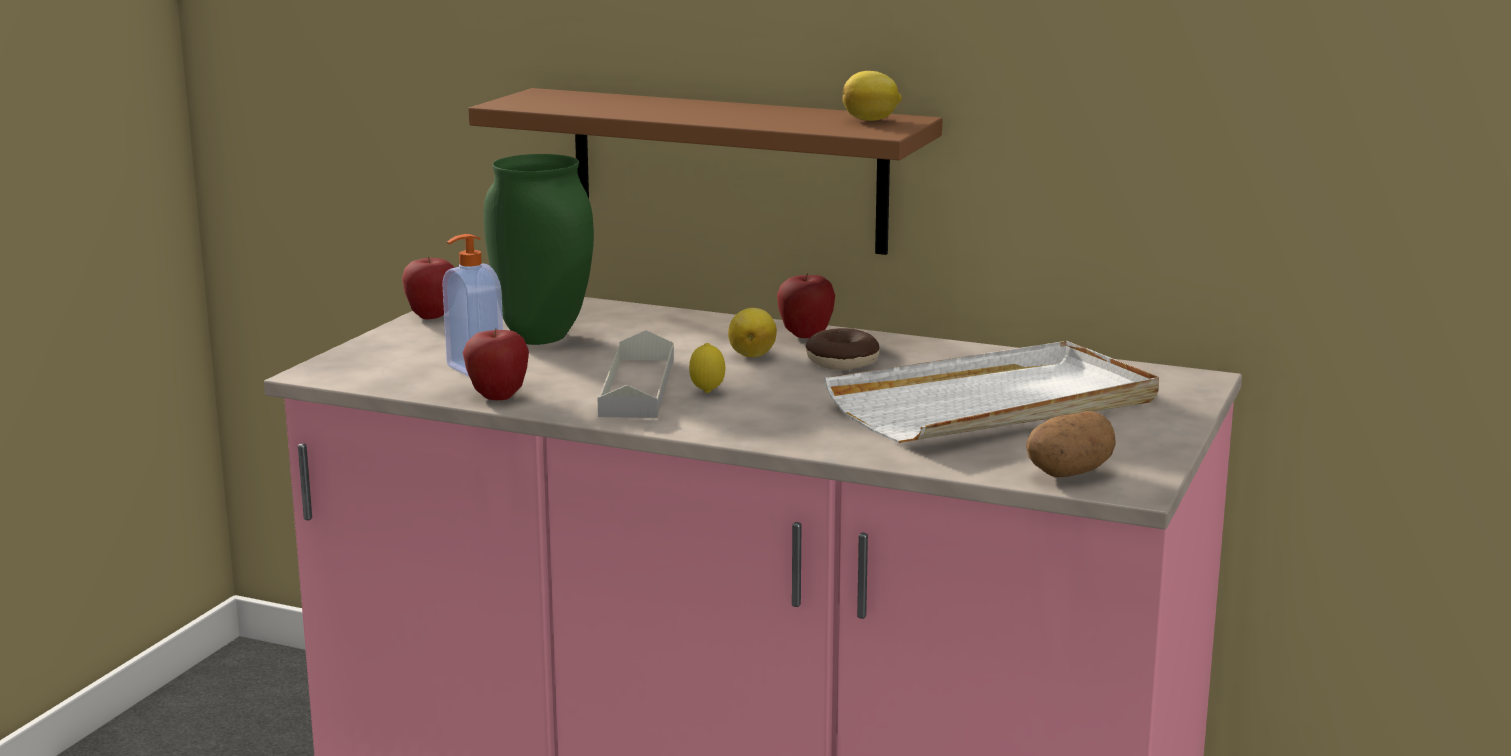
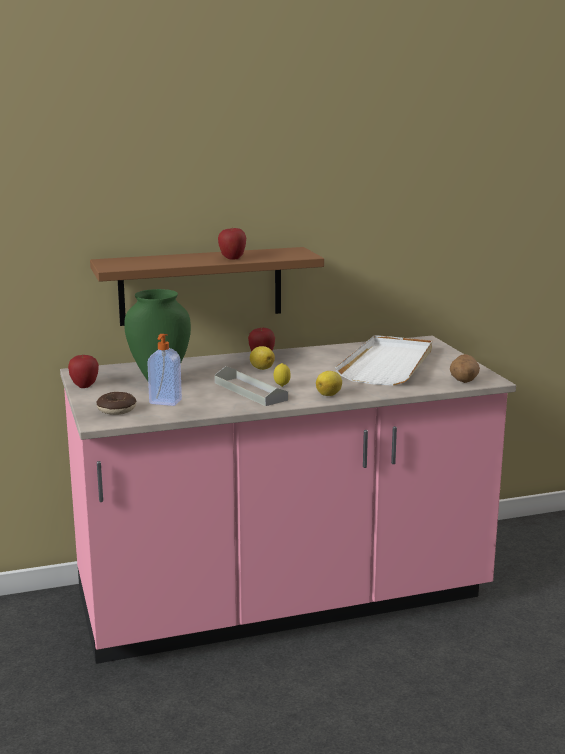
camera: 40 degrees left, 0 degrees up
(498, 396) = (205, 409): apple -> apple (232, 258)
(842, 361) = (300, 363): donut -> donut (116, 409)
(871, 120) = (286, 251): lemon -> lemon (329, 395)

